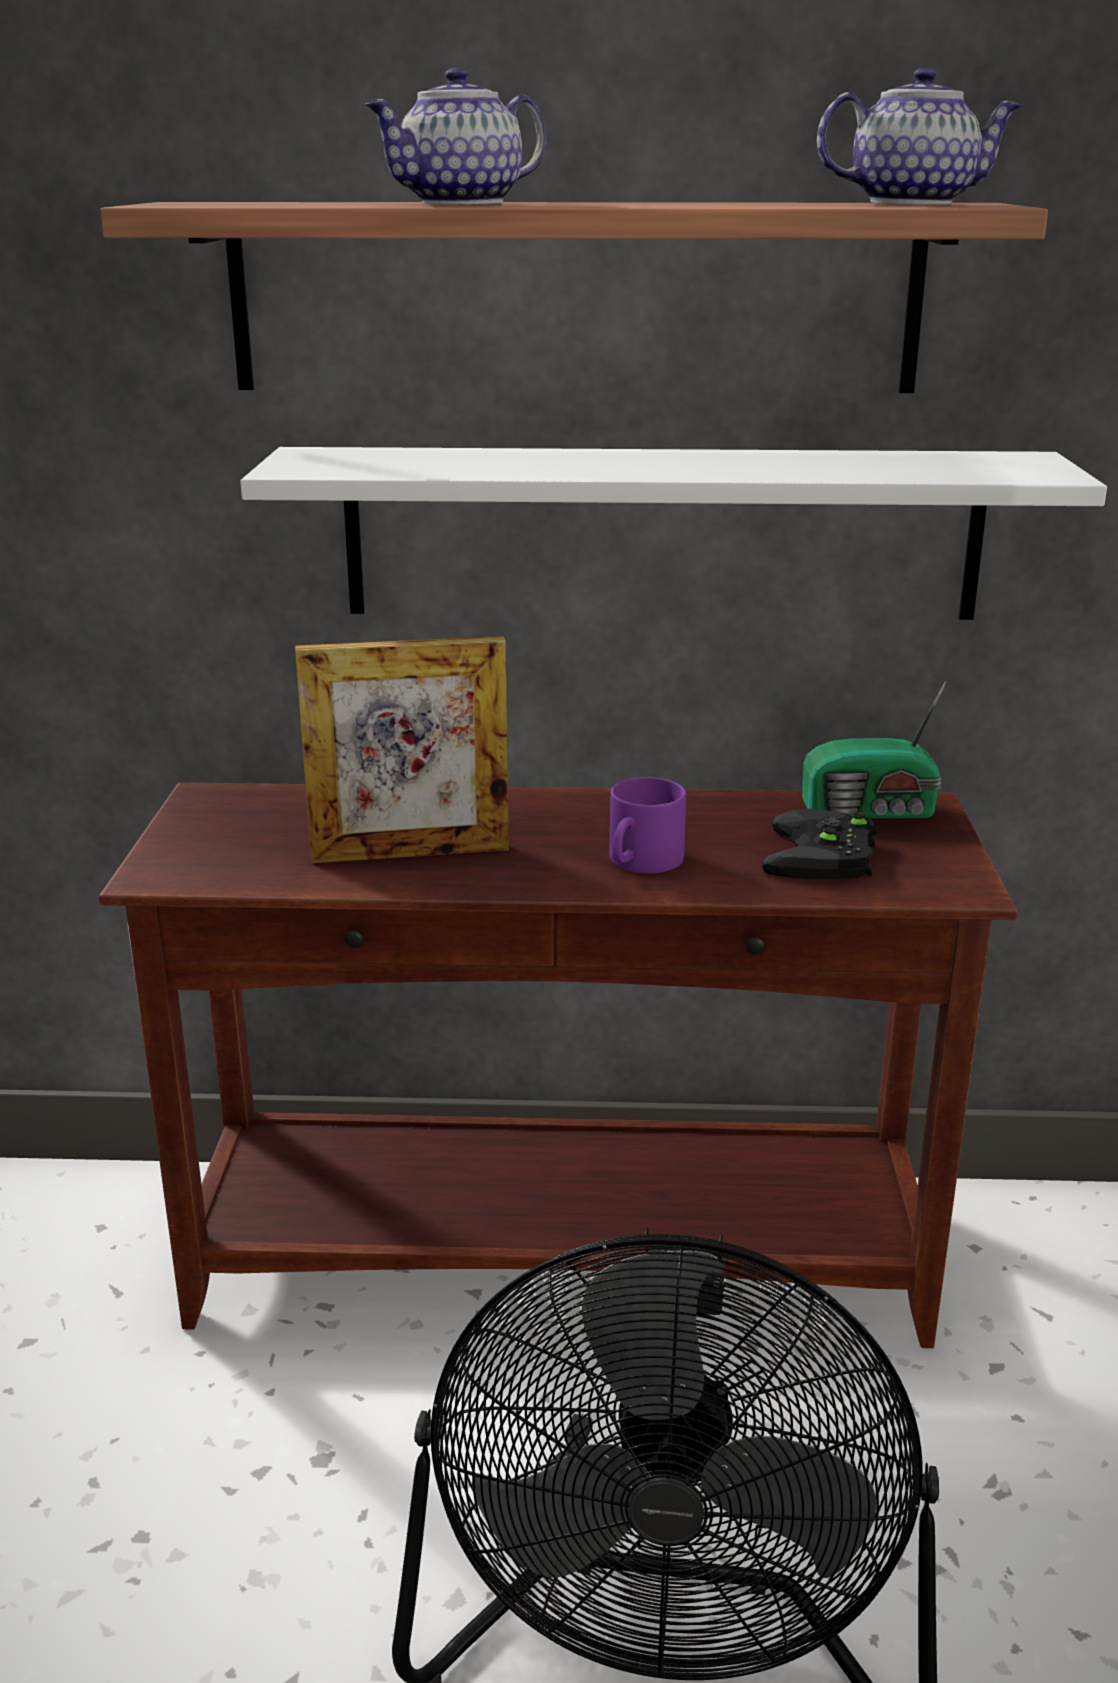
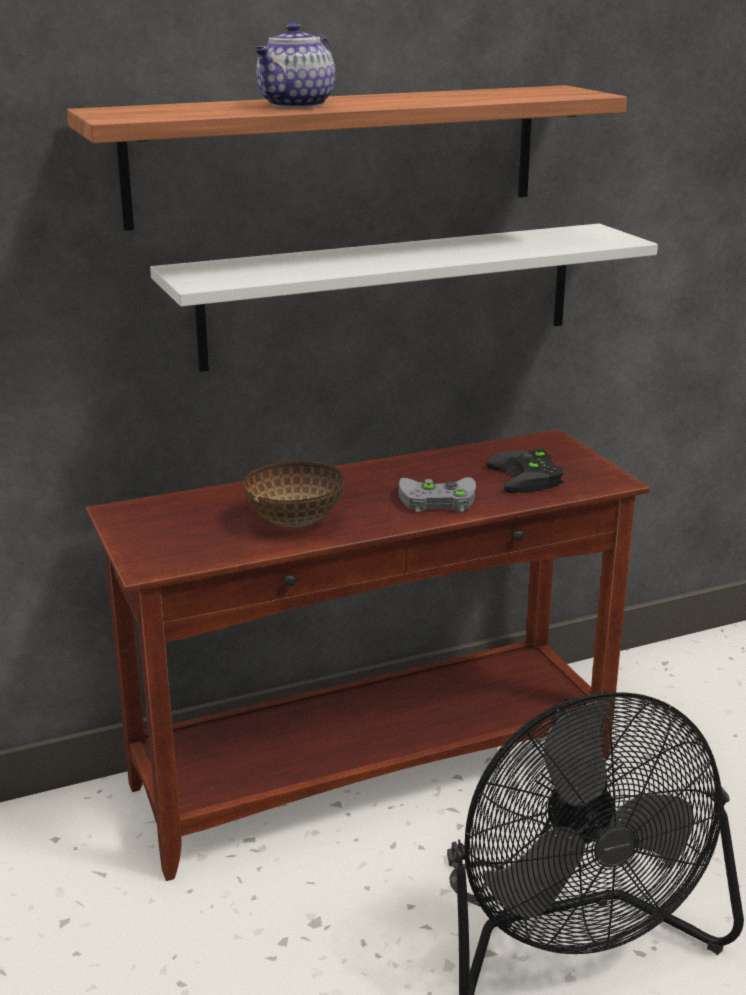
camera: 25 degrees left, 0 degrees up
(410, 853) = (294, 521): picture frame -> bowl
(641, 863) = (435, 500): purple mug -> grey game controller
(872, 812) = (528, 447): radio -> none
(914, 203) = (542, 92): teapot -> none

